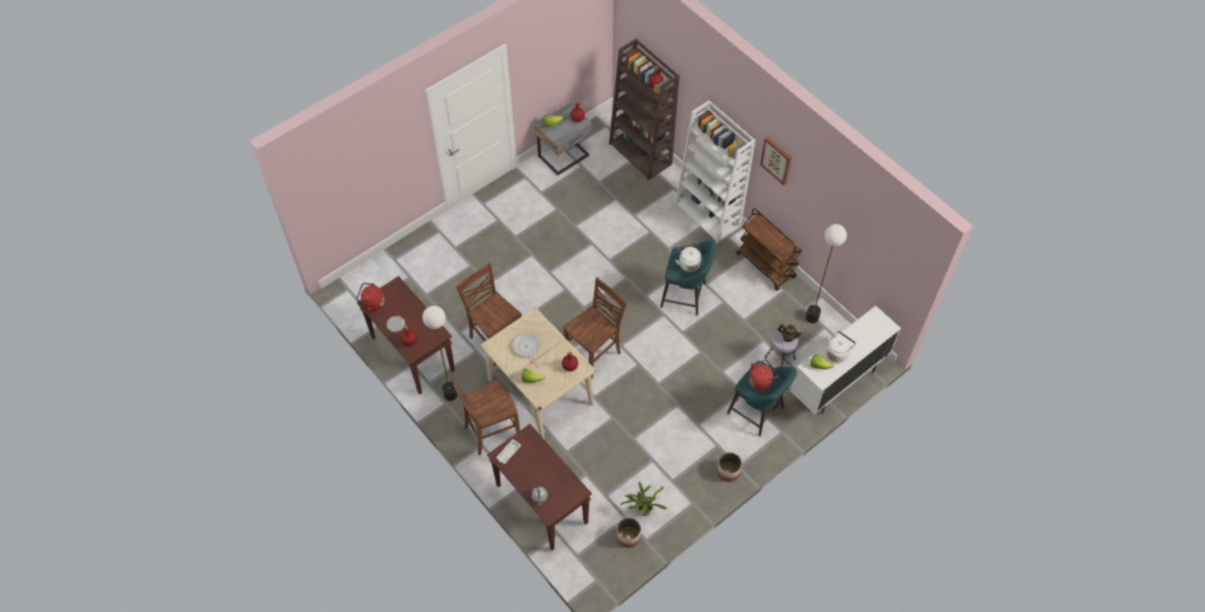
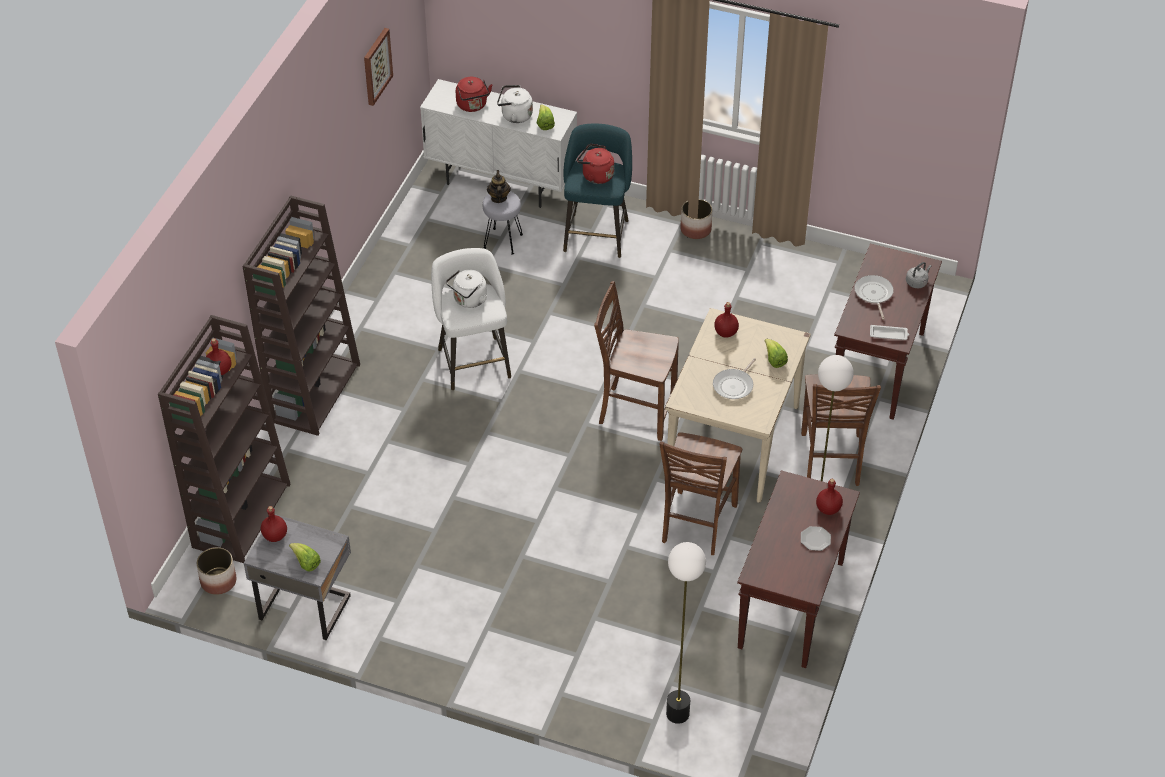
camera: 120 degrees left, 10 degrees down
(372, 303) = (806, 585): red kettle -> red kettle (472, 106)
(491, 432) = (831, 460): brown chair -> brown chair turned 60 degrees clockwise
(546, 466) = (873, 294): none -> frying pan
(628, 537) = (848, 278): planter -> planter (219, 581)
(643, 511) = (806, 279): potted plant -> none
(686, 296) = (473, 360): turquoise stool -> white stool
(708, 215) = (314, 391): white bookcase -> brown bookcase
(766, 266) = (365, 302): brown cart -> none
(776, 160) = (308, 171): picture -> picture (376, 66)
(812, 317) = (419, 234): floor lamp -> floor lamp (677, 713)

